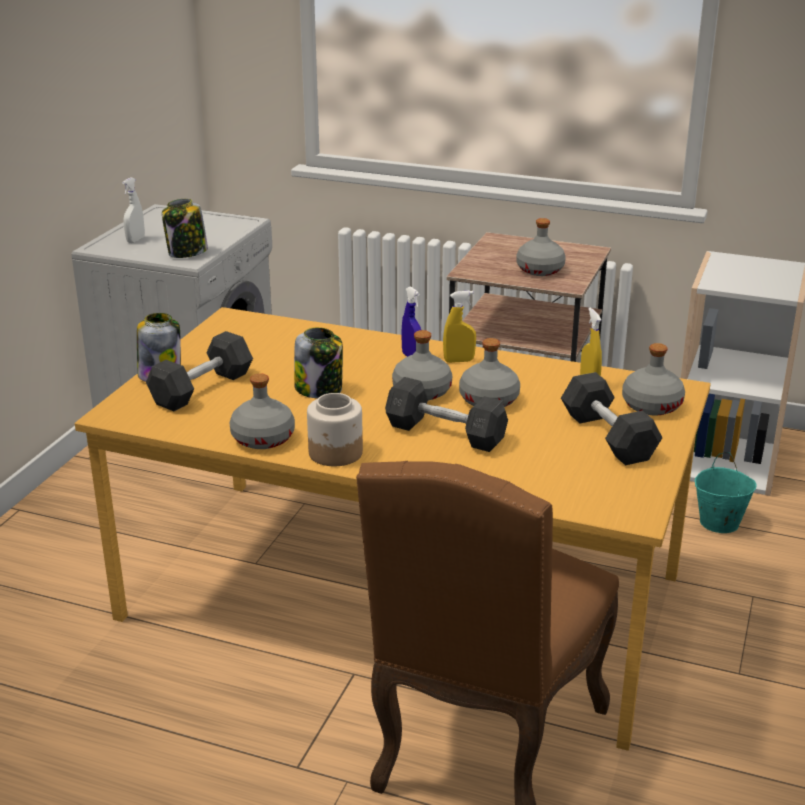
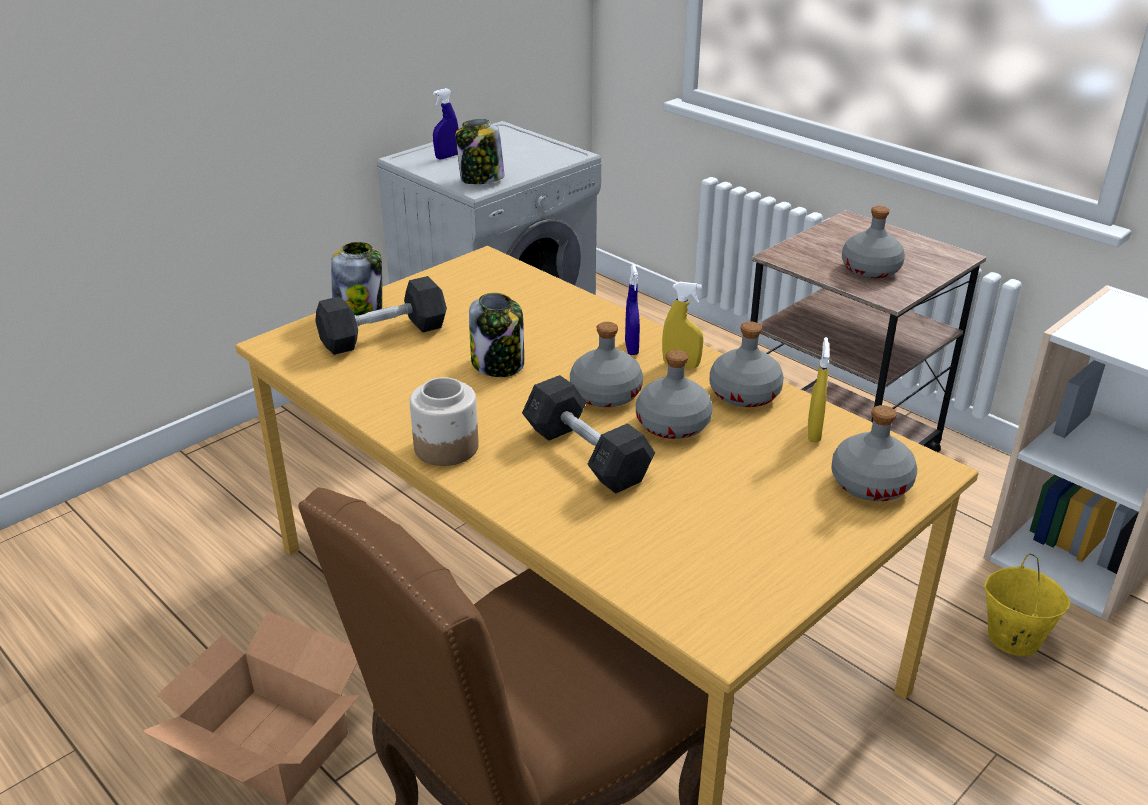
camera: 25 degrees right, 5 degrees up
(135, 240) = (447, 157): white spray bottle -> blue spray bottle
(220, 761) = (269, 744): none -> cardboard box
(263, 439) = (390, 410): grey bottle -> grey bottle (745, 394)
(608, 437) = (777, 513): grey dumbbell -> none
(718, 523) = (1012, 638): turquoise bucket -> yellow bucket

